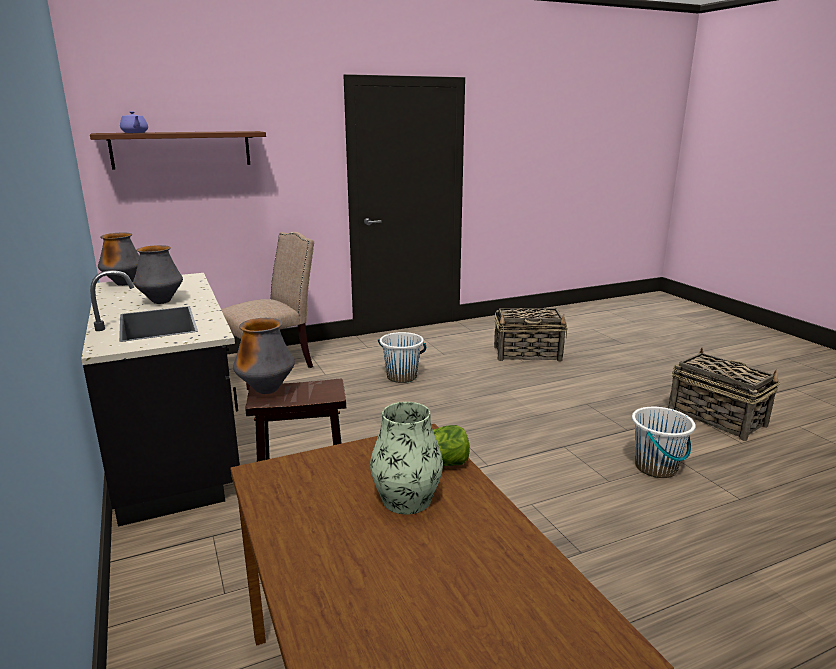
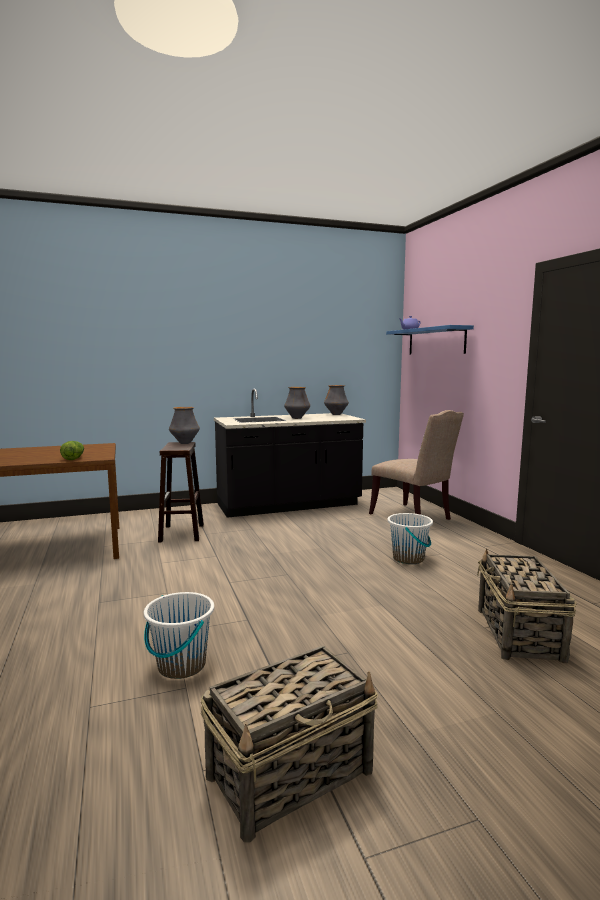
camera: 95 degrees right, 10 degrees down
(181, 149) = (436, 341): brown shelf -> blue shelf
(406, 499) = (55, 455): vase -> none

